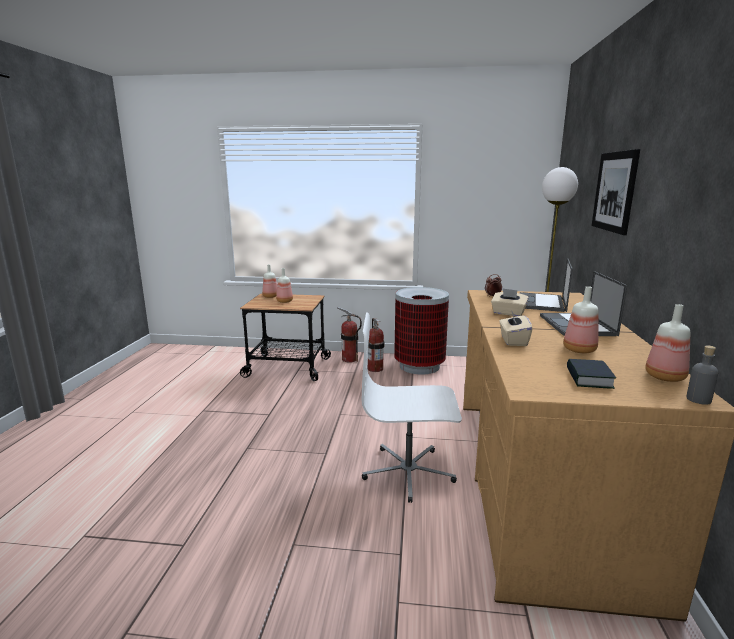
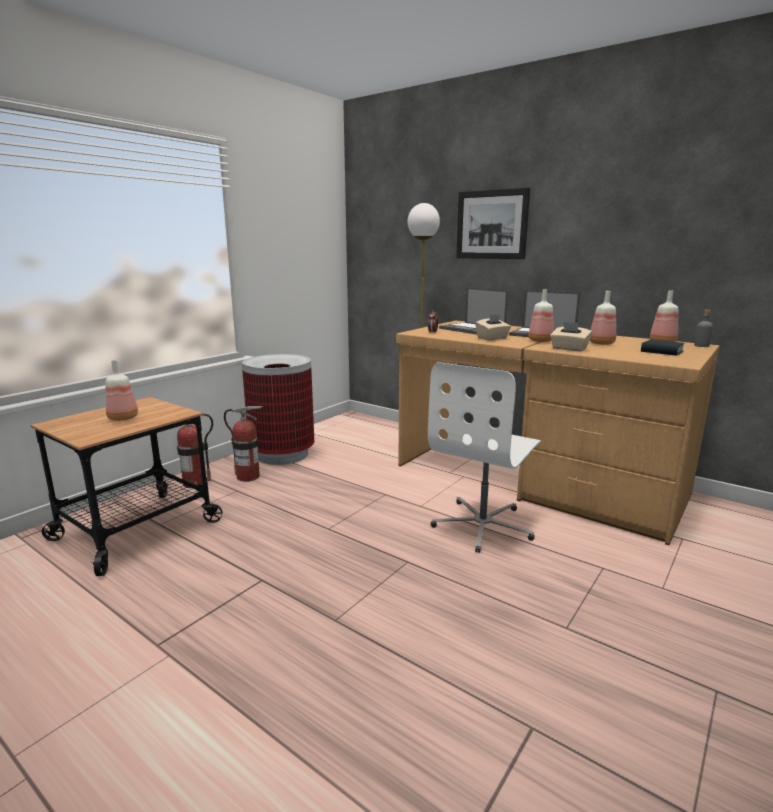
camera: 60 degrees left, 0 degrees up
(270, 296) = (72, 421): bottle -> bottle (541, 341)

